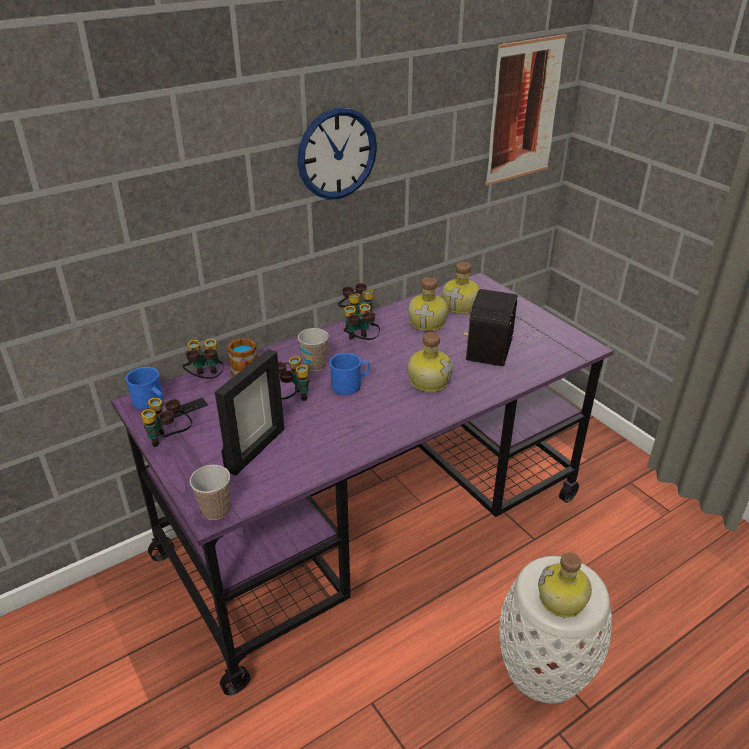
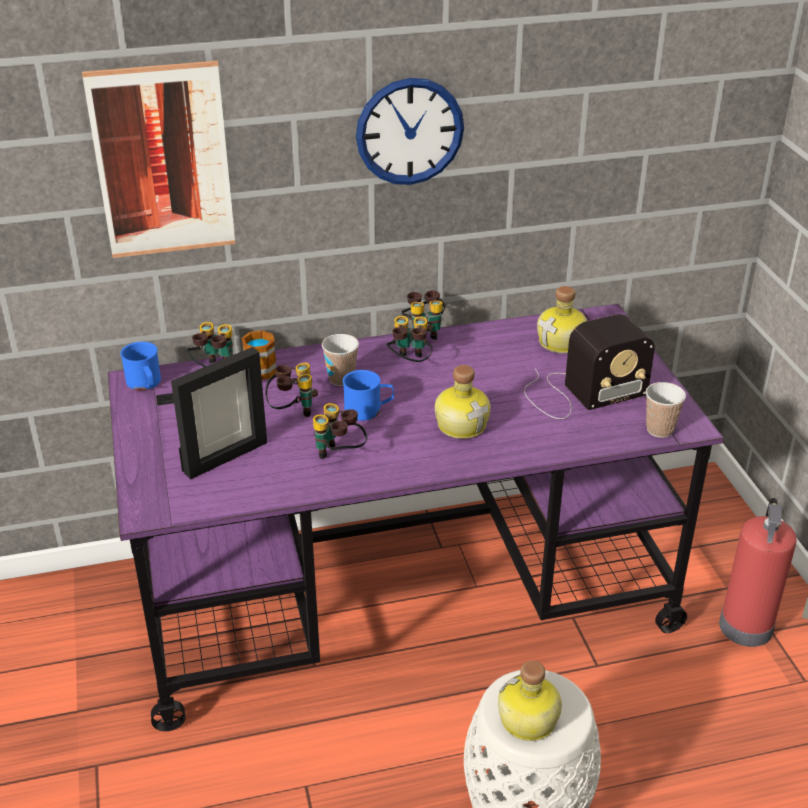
camera: 20 degrees right, 0 degrees up
(170, 441) = (144, 428): binoculars -> binoculars (339, 456)
(215, 510) = (151, 509): cup -> cup (659, 430)
(428, 322) = (507, 355): bottle -> none
(497, 339) = (580, 393): radio -> radio turned 150 degrees counterclockwise
(523, 111) = (694, 101): picture -> picture (163, 162)
(613, 482) = (746, 624): none -> fire extinguisher

